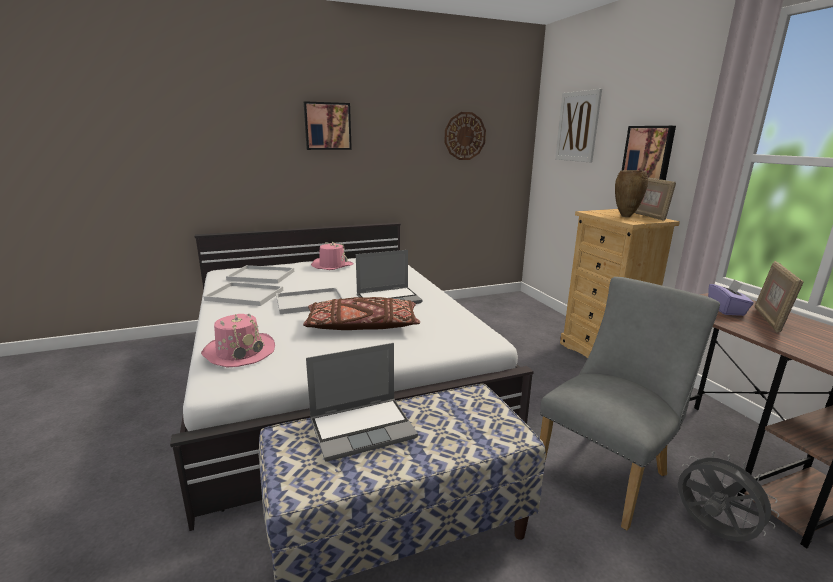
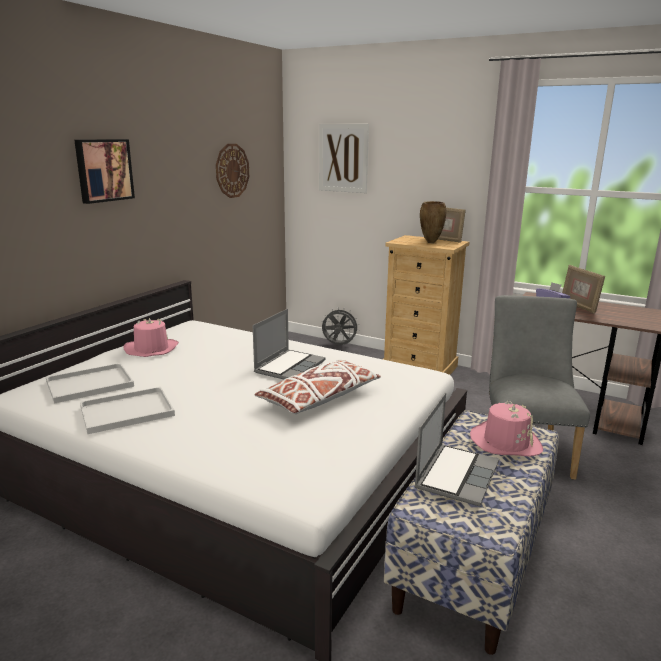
camera: 40 degrees left, 0 degrees up
(239, 351) = (268, 462): pink hat -> pink hat (505, 442)
(311, 301) = (221, 392): white tray -> none
(362, 326) = (319, 398): brown pillow -> white pillow
(648, 153) = (429, 184): picture -> none
(711, 531) = (604, 458): grey fan -> grey fan (339, 345)

